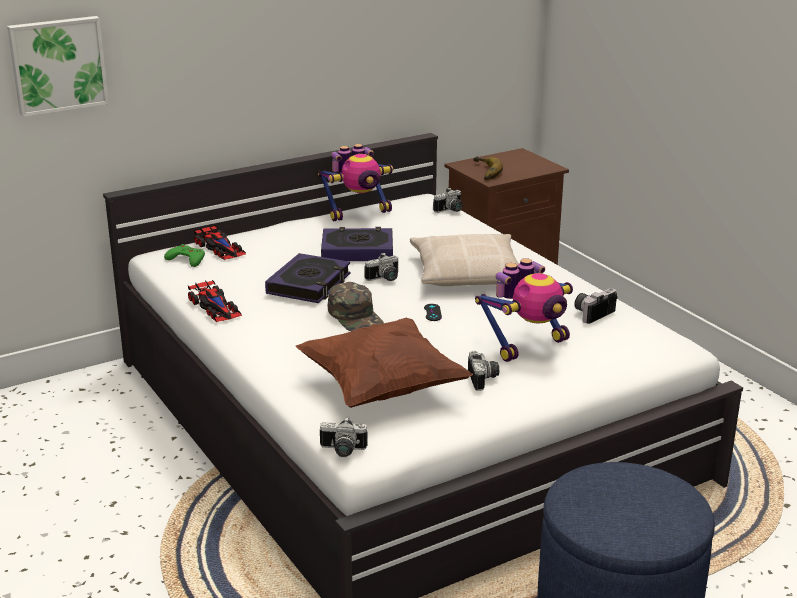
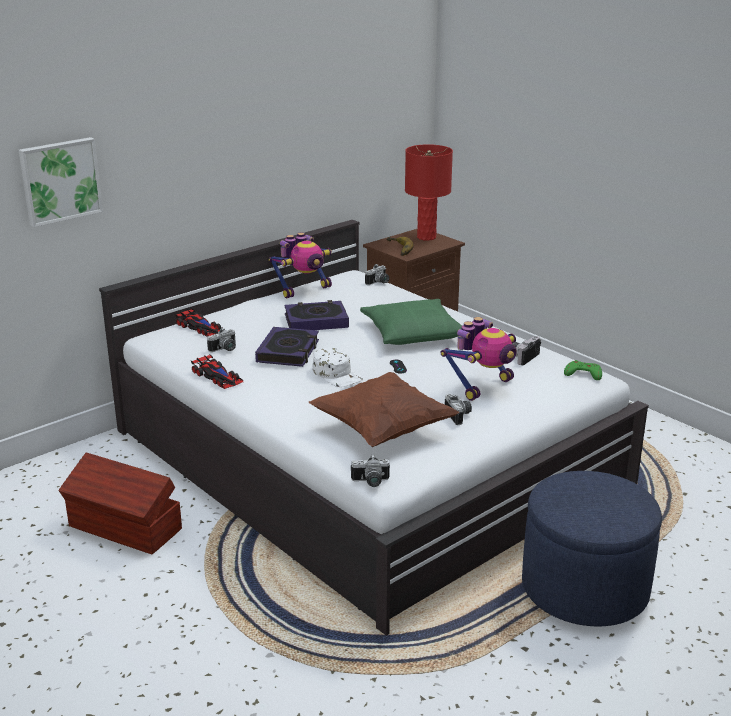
camera: 10 degrees left, 0 degrees up
(91, 476) = (125, 529): none -> brown storage box
(186, 259) = (176, 339): green game controller -> green game controller (583, 374)
(355, 316) = (337, 374): green cap -> white cap
(384, 279) = (348, 342): camera -> camera (225, 349)
(467, 273) = (412, 332): beige pillow -> green pillow
(524, 160) = (426, 237): none -> red table lamp

